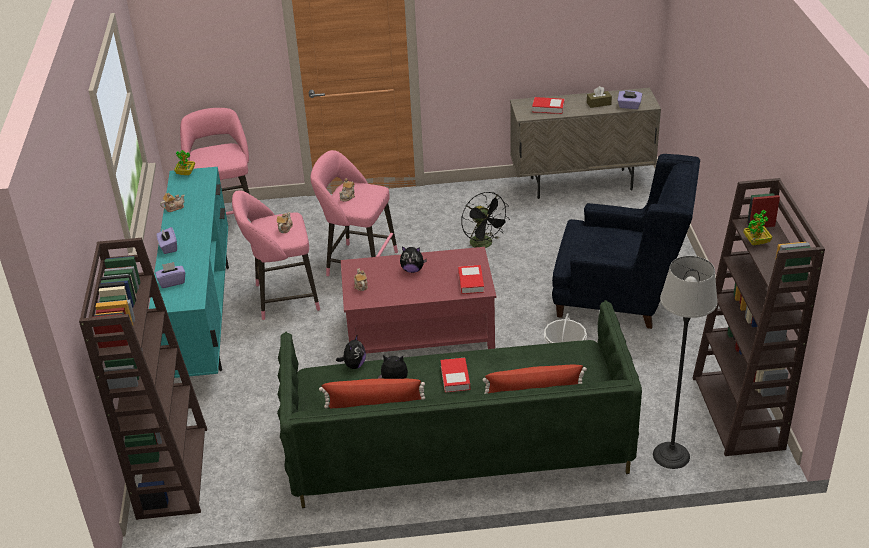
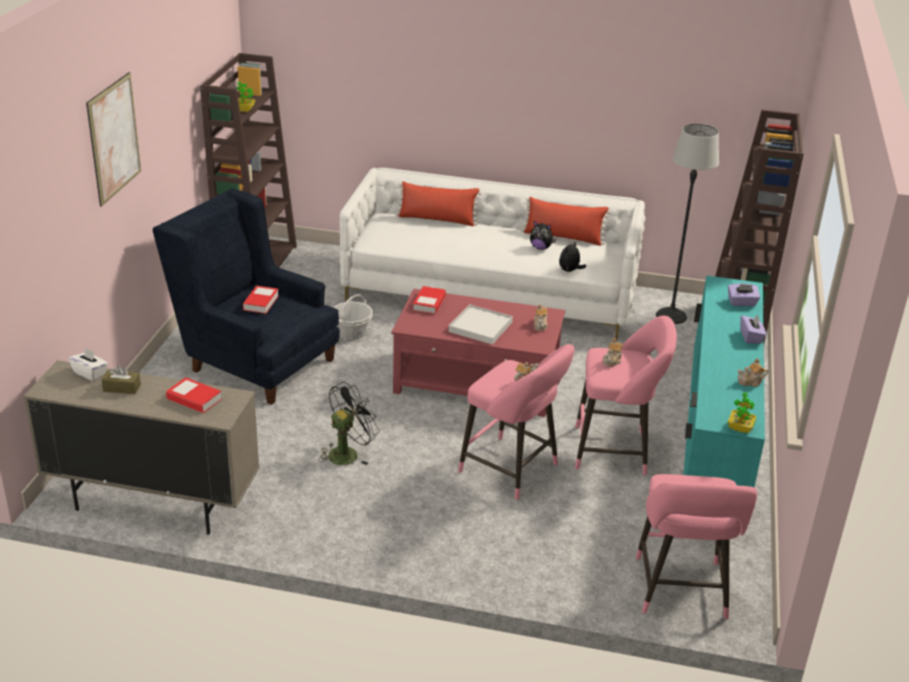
camera: 165 degrees left, 5 degrees down
(412, 270) = (480, 327): plush toy -> white tray
(455, 378) = (490, 239): book -> book (261, 303)
(457, 446) = (490, 294): green sofa -> white sofa
(484, 244) = (347, 453): black fan -> black fan turned 60 degrees clockwise
(629, 106) = (90, 373): purple tissue box -> white tissue box
(670, 455) = (334, 255): floor lamp -> floor lamp (671, 316)
(724, 71) = (114, 138): none -> picture

